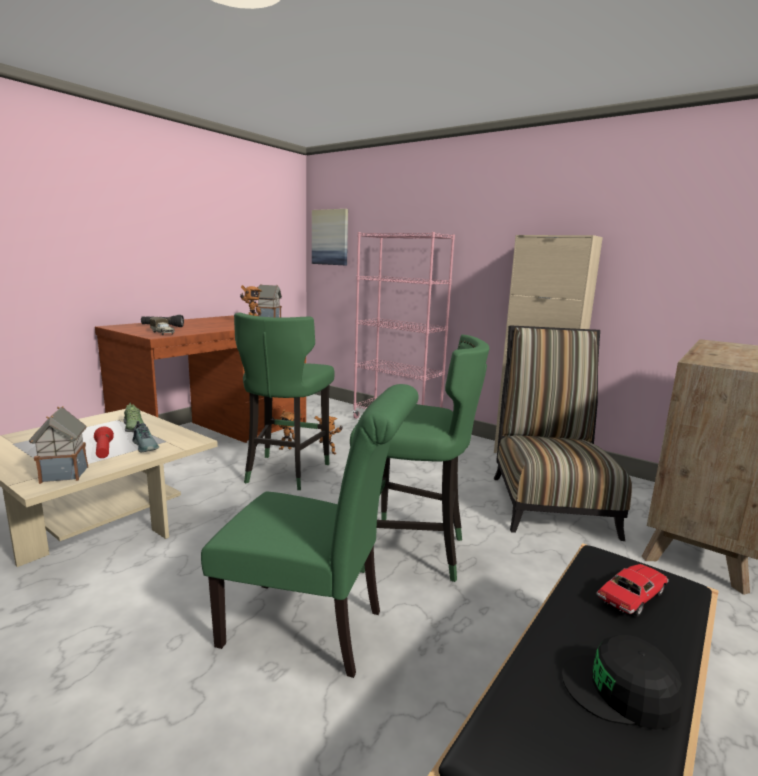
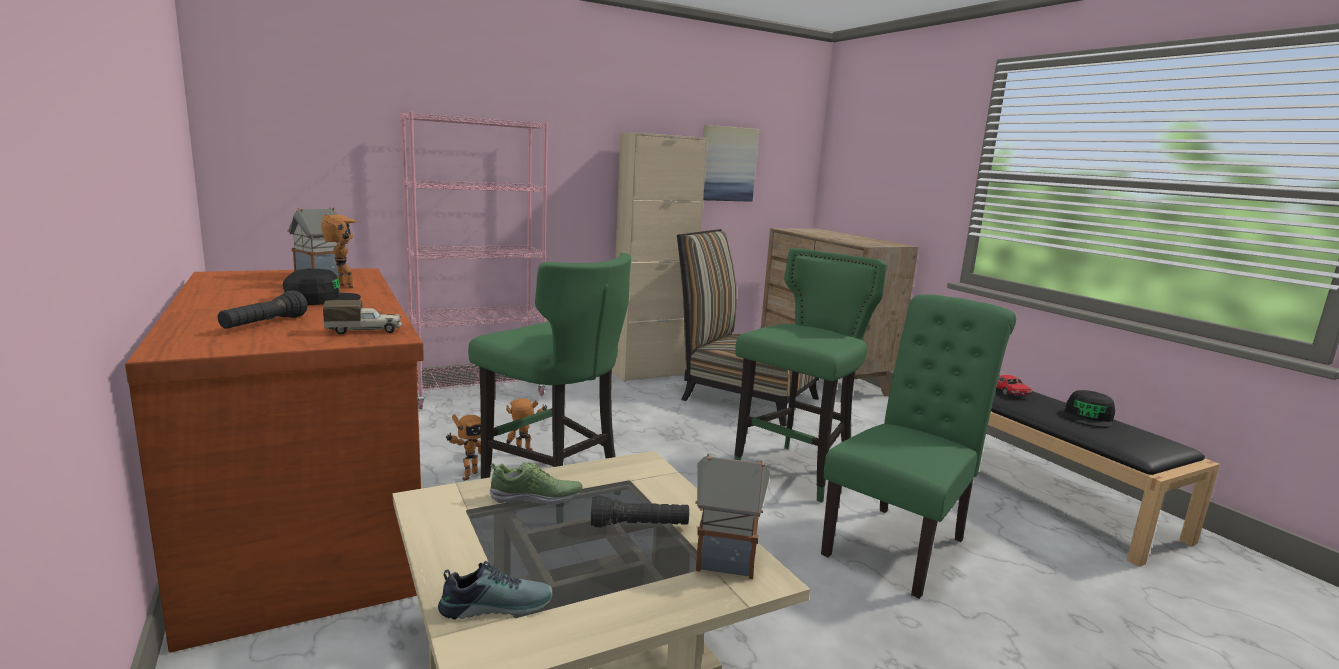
camera: 65 degrees left, 0 degrees up
(104, 451) = (639, 526): red flashlight -> black flashlight
(146, 446) = (640, 494): shoe -> shoe (496, 604)
(218, 325) = (320, 299): none -> black cap
(330, 237) = (267, 108): picture -> picture (727, 164)

